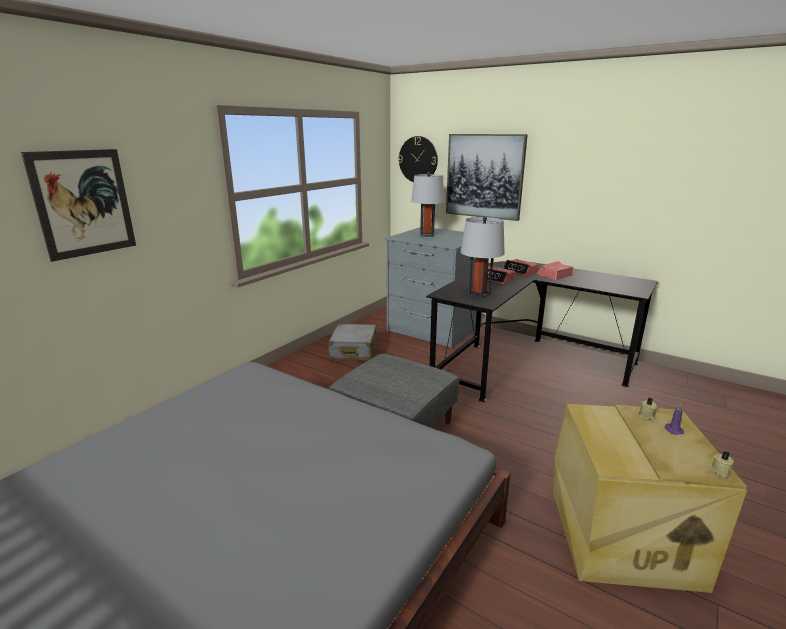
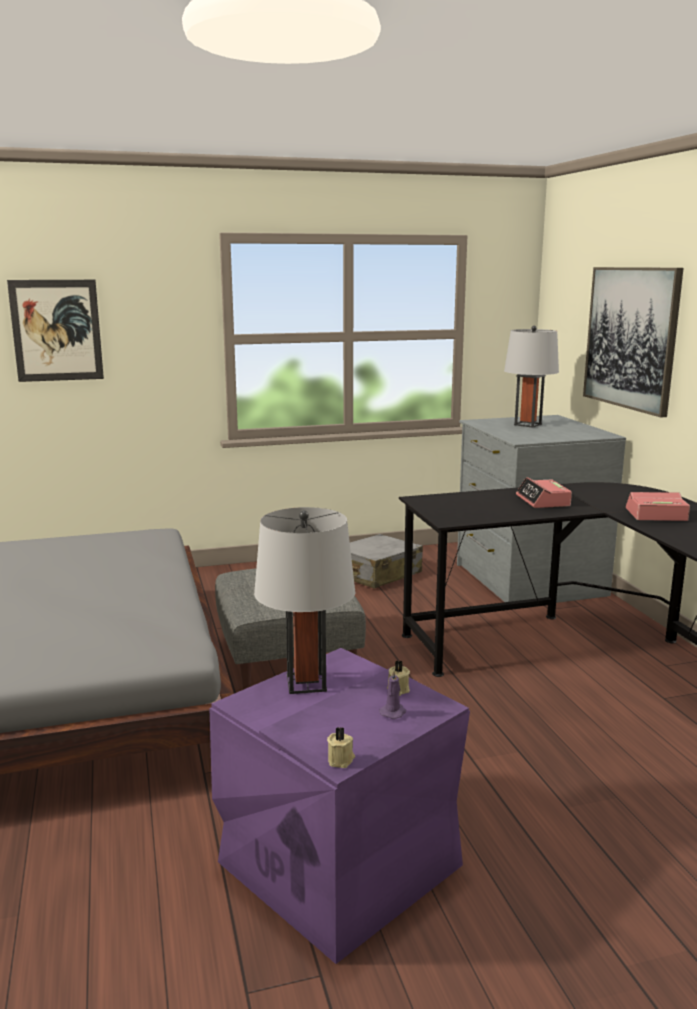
camera: 40 degrees right, 5 degrees down
(418, 159) = (564, 307): wall clock -> none
(479, 294) = (469, 509): grey table lamp -> grey table lamp (306, 683)
(520, 272) = (610, 500): alarm clock -> none
(621, 537) = (336, 863): beige storage box -> purple storage box

